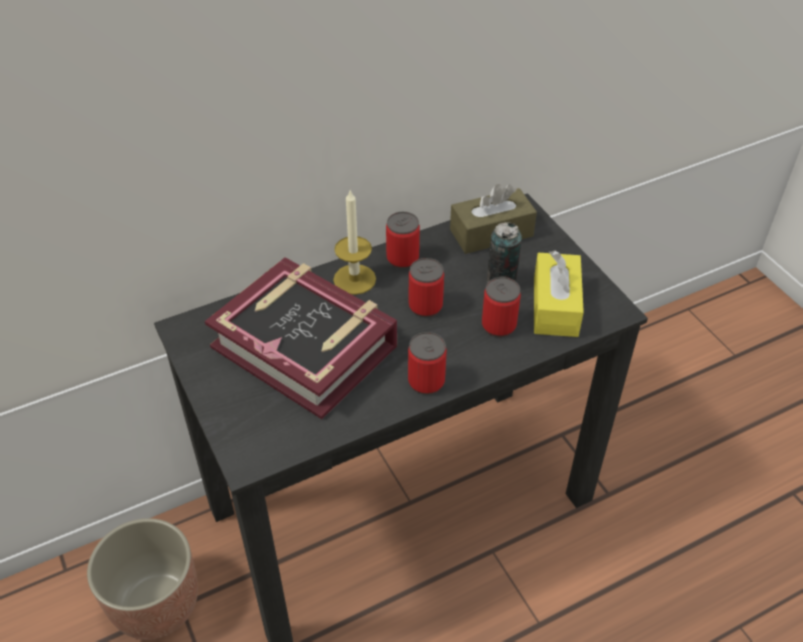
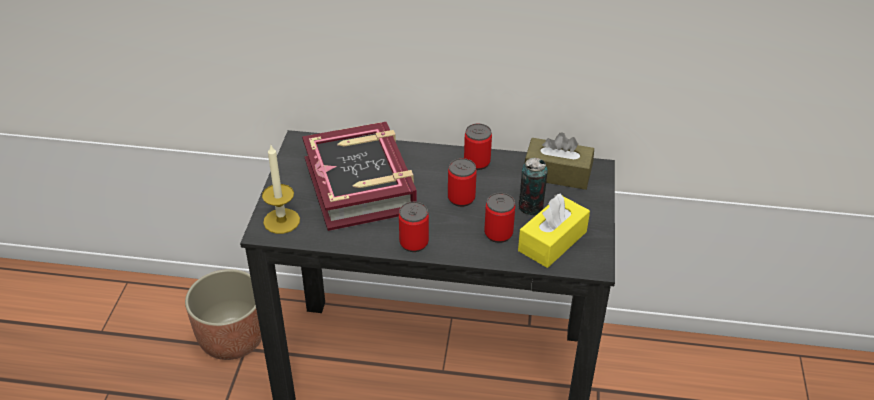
camera: 35 degrees right, 5 degrees down
(354, 279) = (432, 160): candle -> candle (281, 221)

